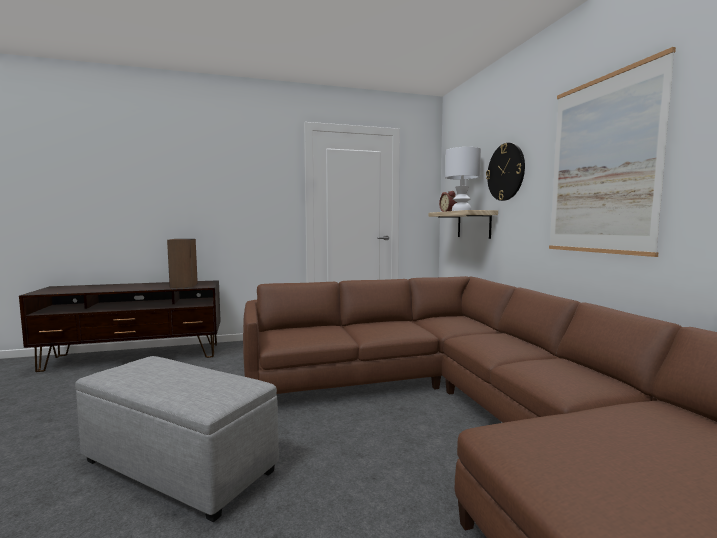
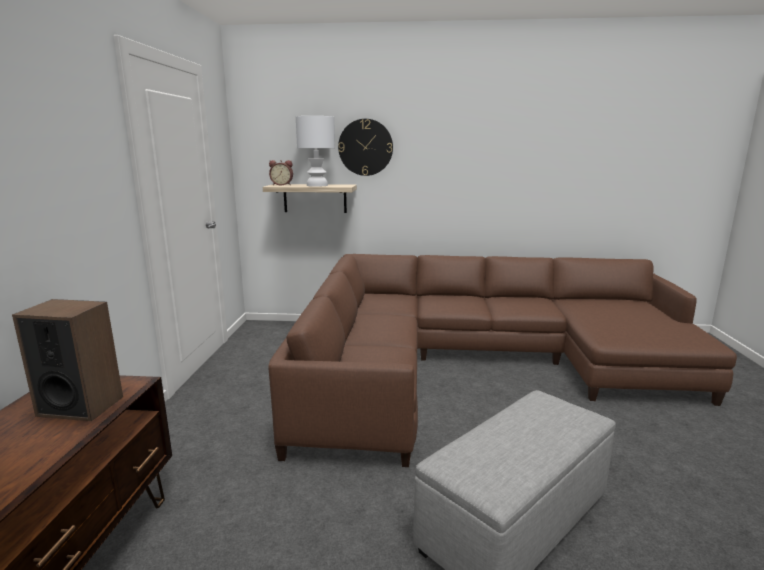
camera: 70 degrees left, 10 degrees up
(602, 165) = (475, 157): picture -> none

